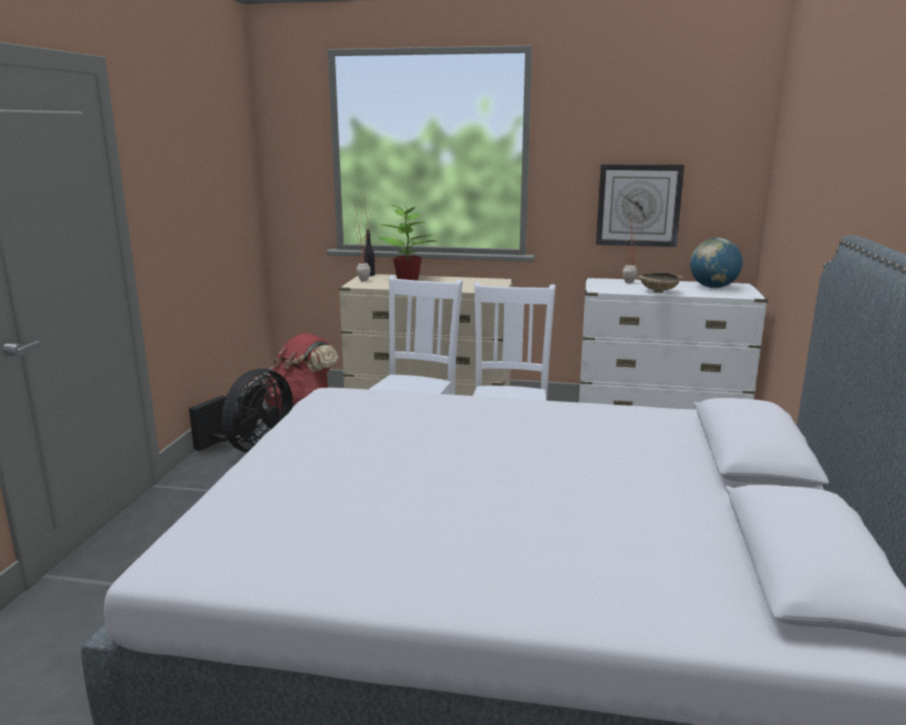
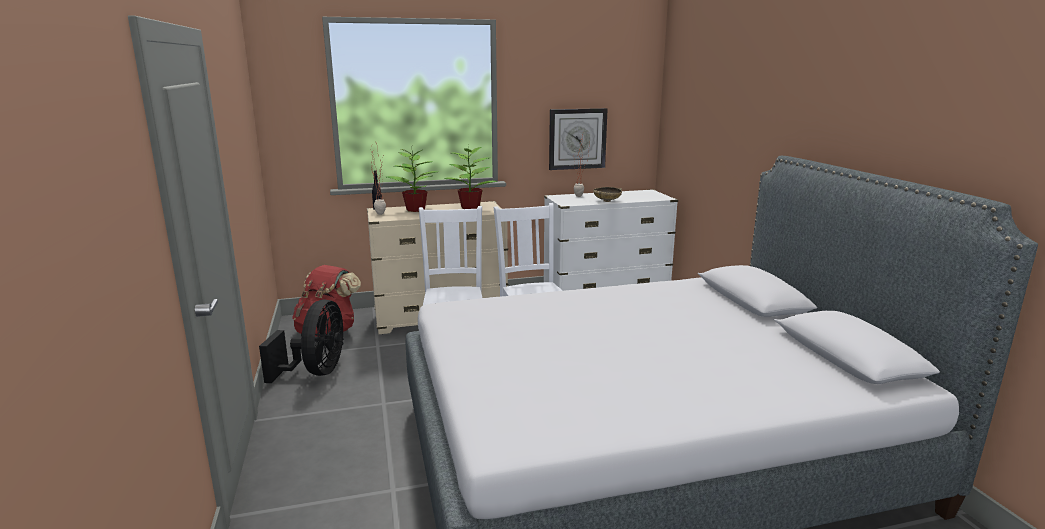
camera: 25 degrees left, 0 degrees up
(473, 283) = (471, 207): none -> potted plant
(713, 287) = (635, 194): globe -> none

